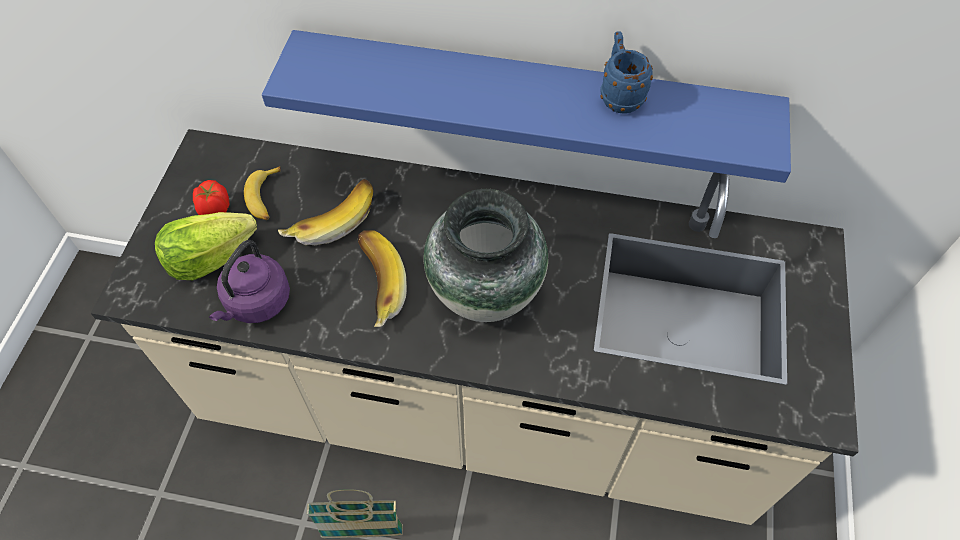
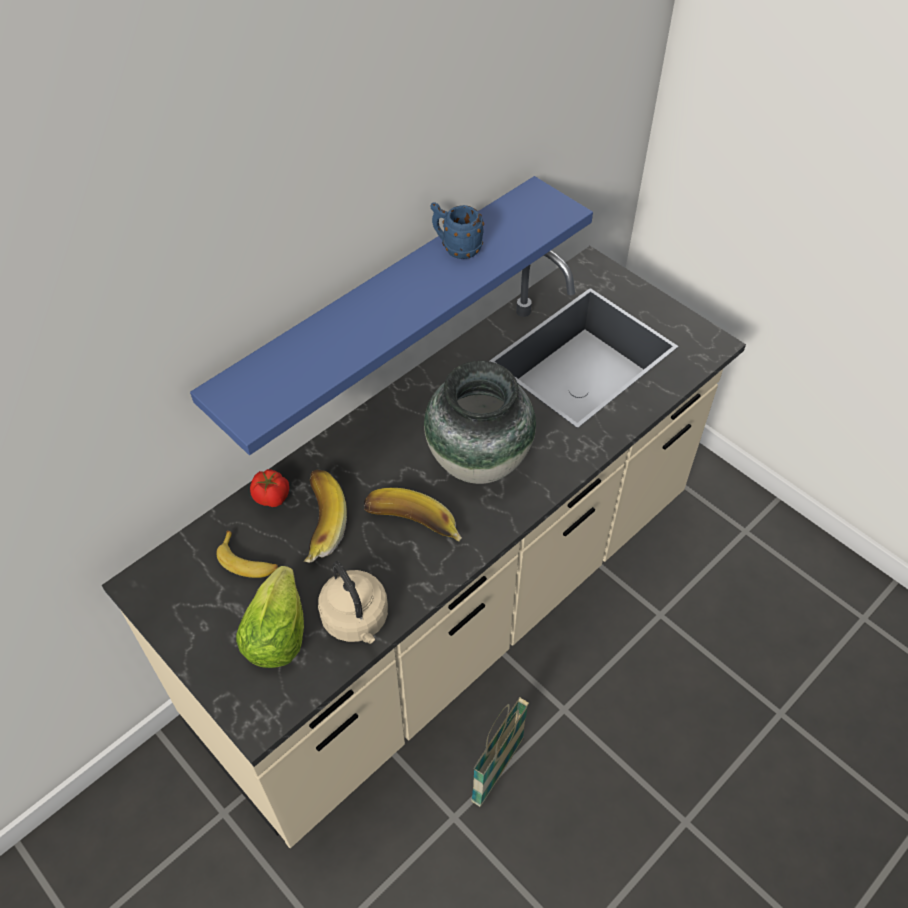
camera: 55 degrees left, 5 degrees down
(214, 209) = (224, 606): tomato -> tomato (272, 497)
(256, 303) = (357, 620): purple kettle -> beige kettle

